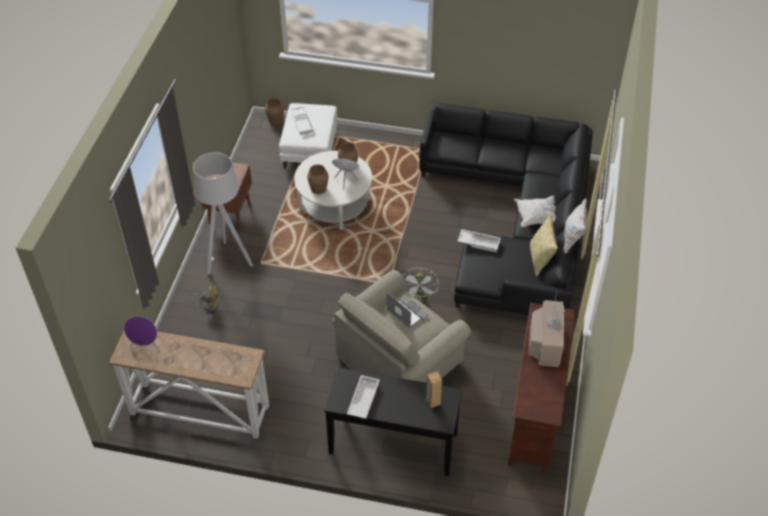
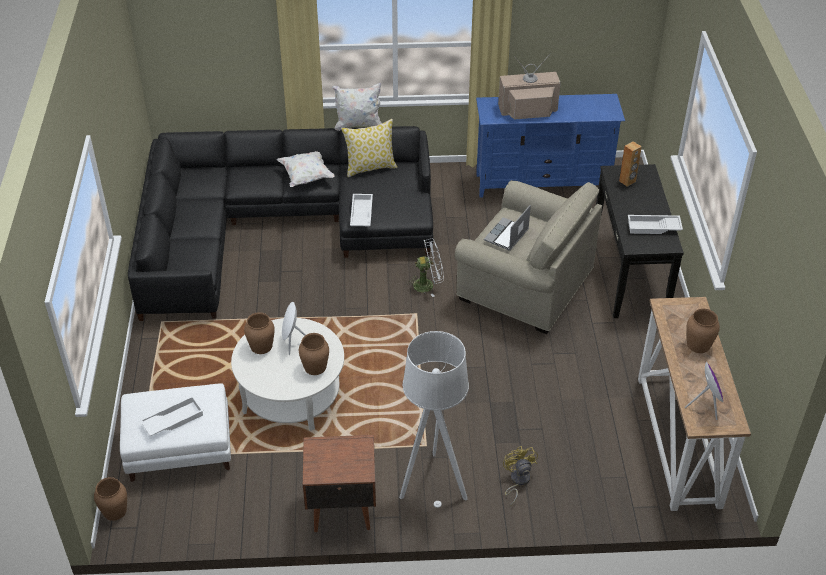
camera: 105 degrees left, 5 degrees down
(202, 363) = (698, 345): none -> brown vase
(535, 414) = (542, 183): brown tv stand -> blue tv stand

